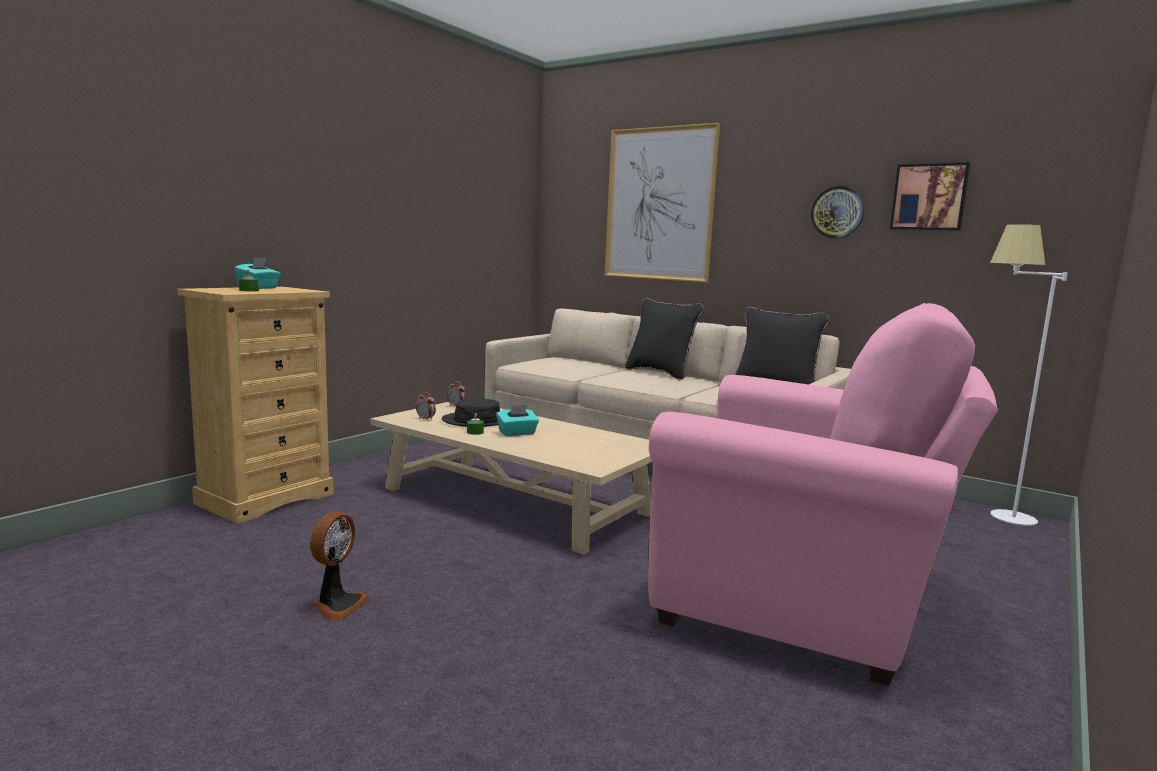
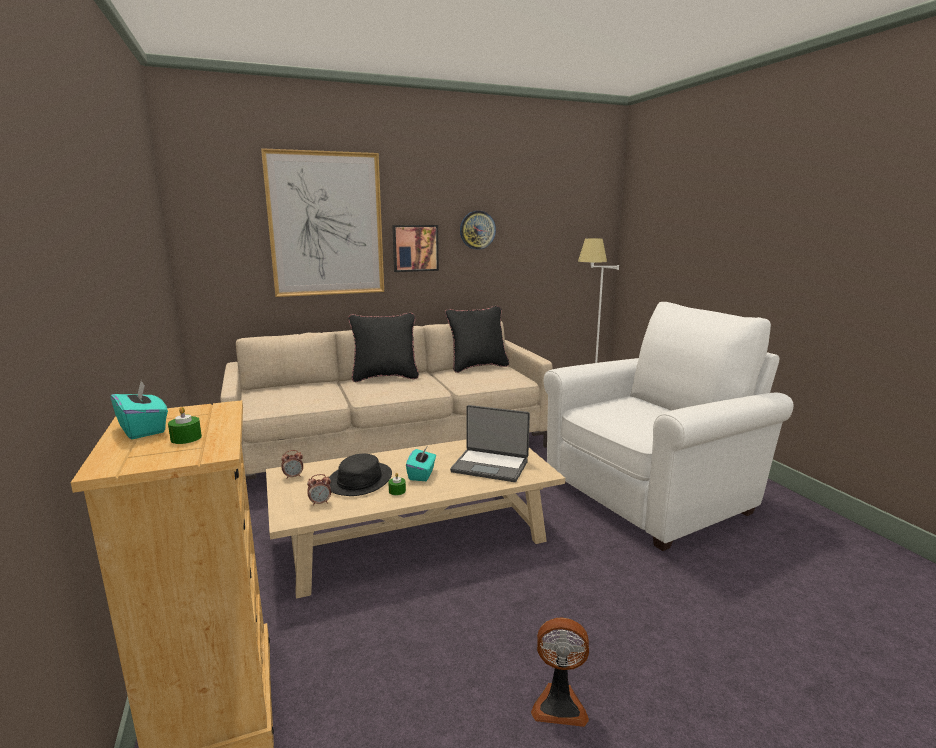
camera: 55 degrees left, 5 degrees up
(337, 605) = (559, 704): fan -> fan turned 135 degrees clockwise
(575, 449) = (490, 466): none -> laptop
(802, 598) = (653, 495): pink armchair -> white armchair
(929, 197) = (531, 219): picture -> picture (415, 248)

